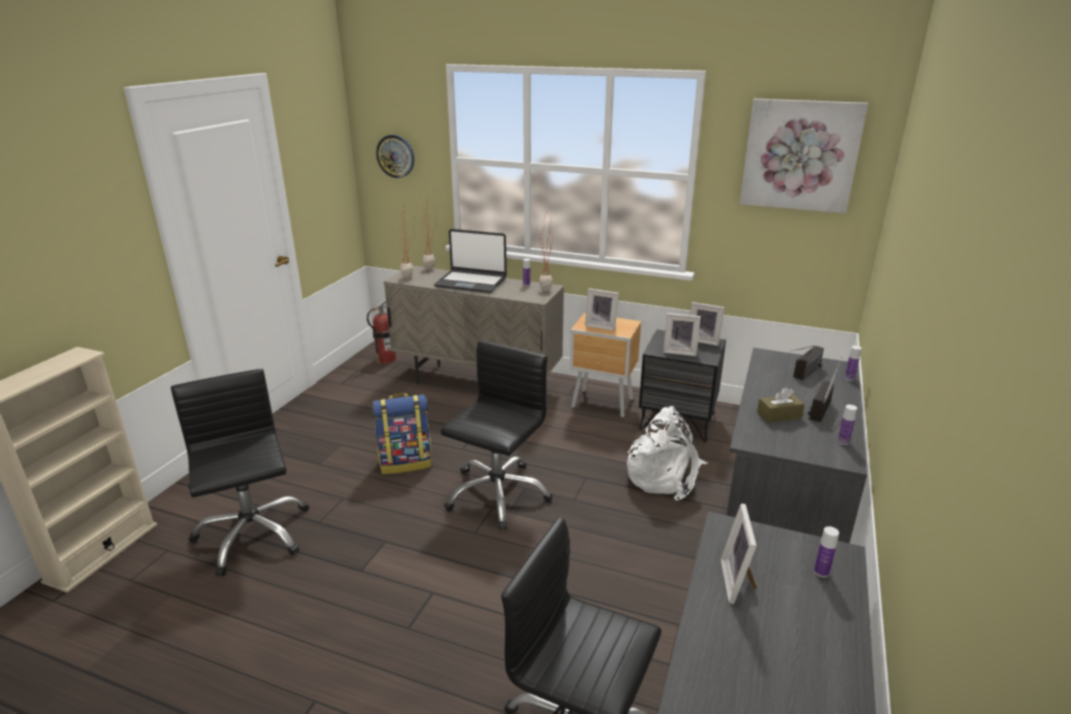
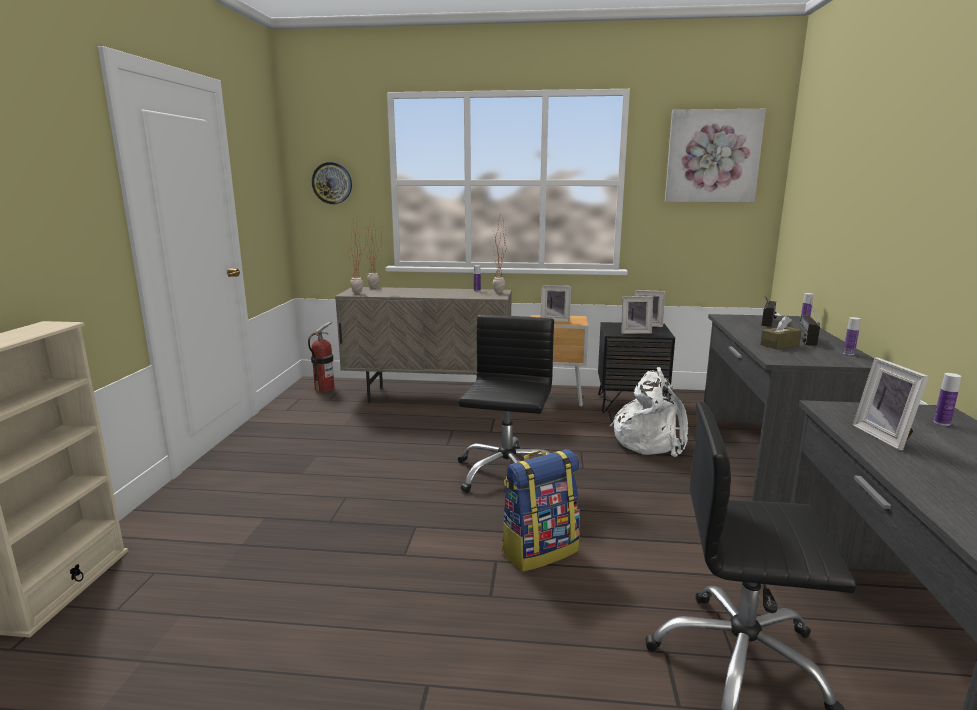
camera: 15 degrees left, 10 degrees down
(252, 534) = (256, 542): black office chair -> none
(406, 462) = (396, 461): backpack -> backpack (539, 550)
(471, 282) = (423, 292): laptop -> none

